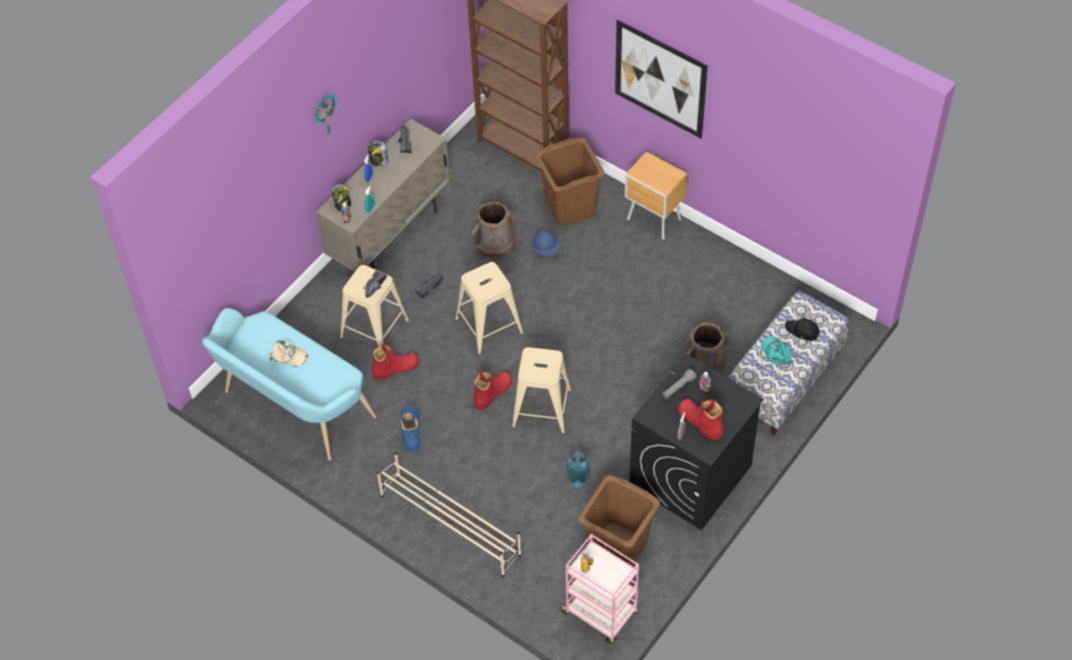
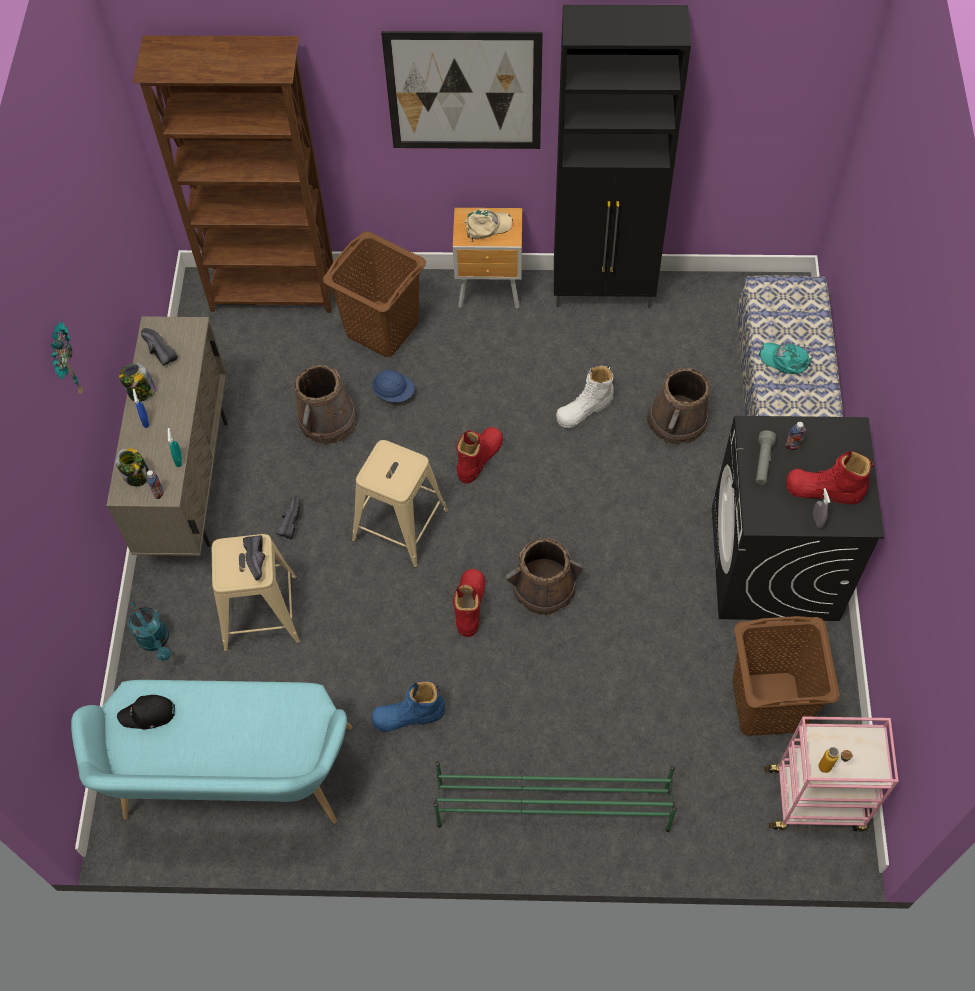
camera: 35 degrees left, 5 degrees up
(288, 356) = (206, 723): beige cap -> beige cap (487, 226)
(395, 368) = (326, 647): red boot -> red boot (479, 457)
(411, 430) = (408, 716): blue boot -> blue boot turned 60 degrees counterclockwise
(450, 524) = (552, 806): beige shoe rack -> green shoe rack
(542, 408) = (543, 587): beige stool -> brown bucket
(578, 477) = (653, 646): turquoise watering can -> turquoise watering can (156, 641)
(652, 322) = (584, 409): none -> white boot
(726, 259) = (604, 292): none -> black cabinet
(802, 331) = (791, 319): black cap -> black cap (148, 714)

